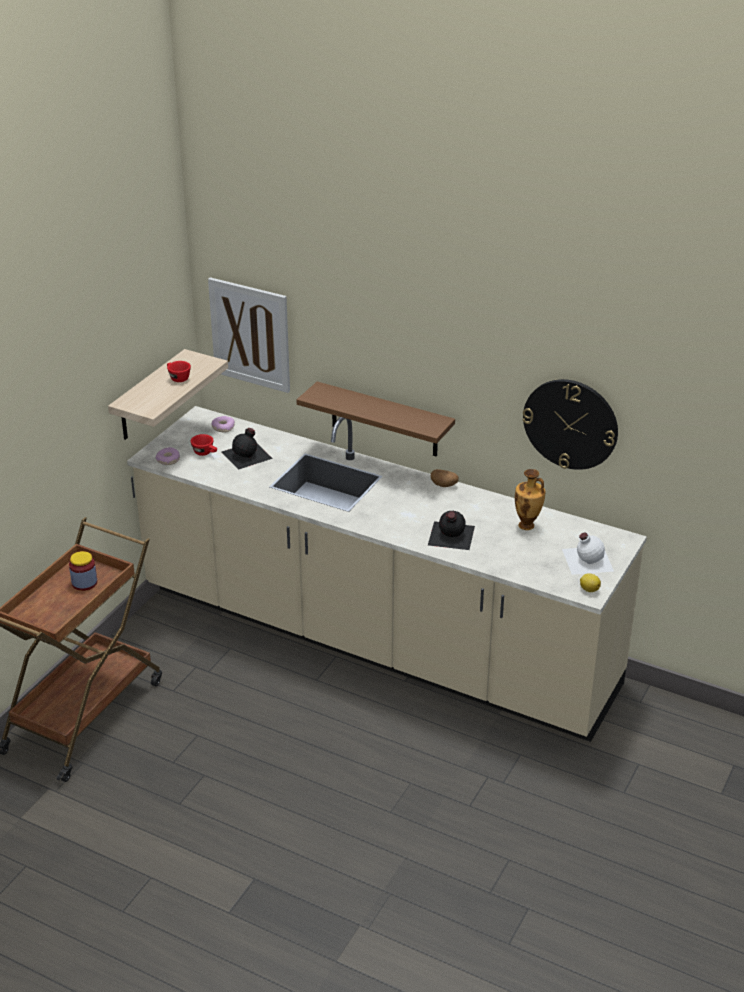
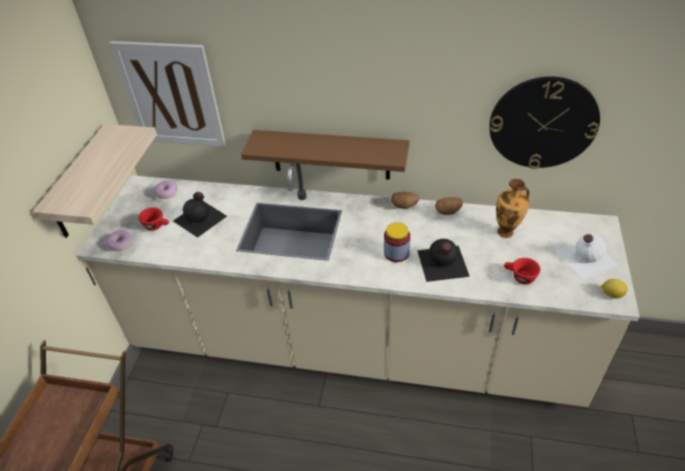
camera: 15 degrees left, 10 degrees up
(84, 583) = (63, 424): jar -> jar (396, 253)
(177, 378) = (106, 159): red cup -> red cup (519, 277)
(483, 498) = (448, 212): none -> potato

